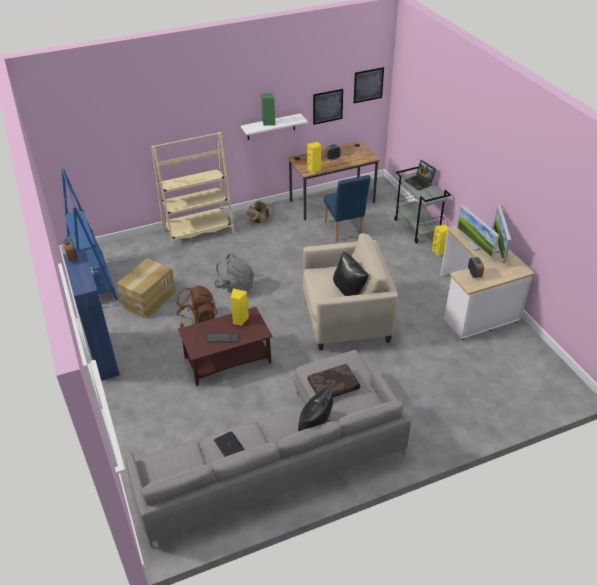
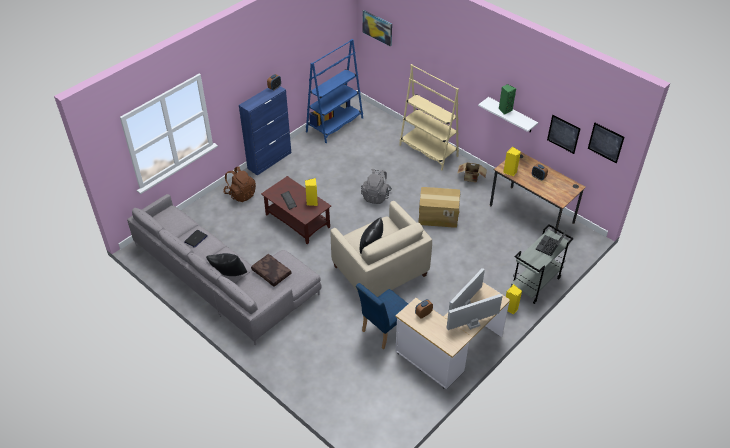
camera: 65 degrees right, 5 degrees up
(71, 143) = (377, 27): none -> picture
(149, 299) = (335, 157): cardboard box -> cardboard box (438, 216)
(197, 320) = (329, 190): brown backpack -> brown backpack (240, 194)
(344, 230) = (494, 235): blue chair -> blue chair (383, 331)

